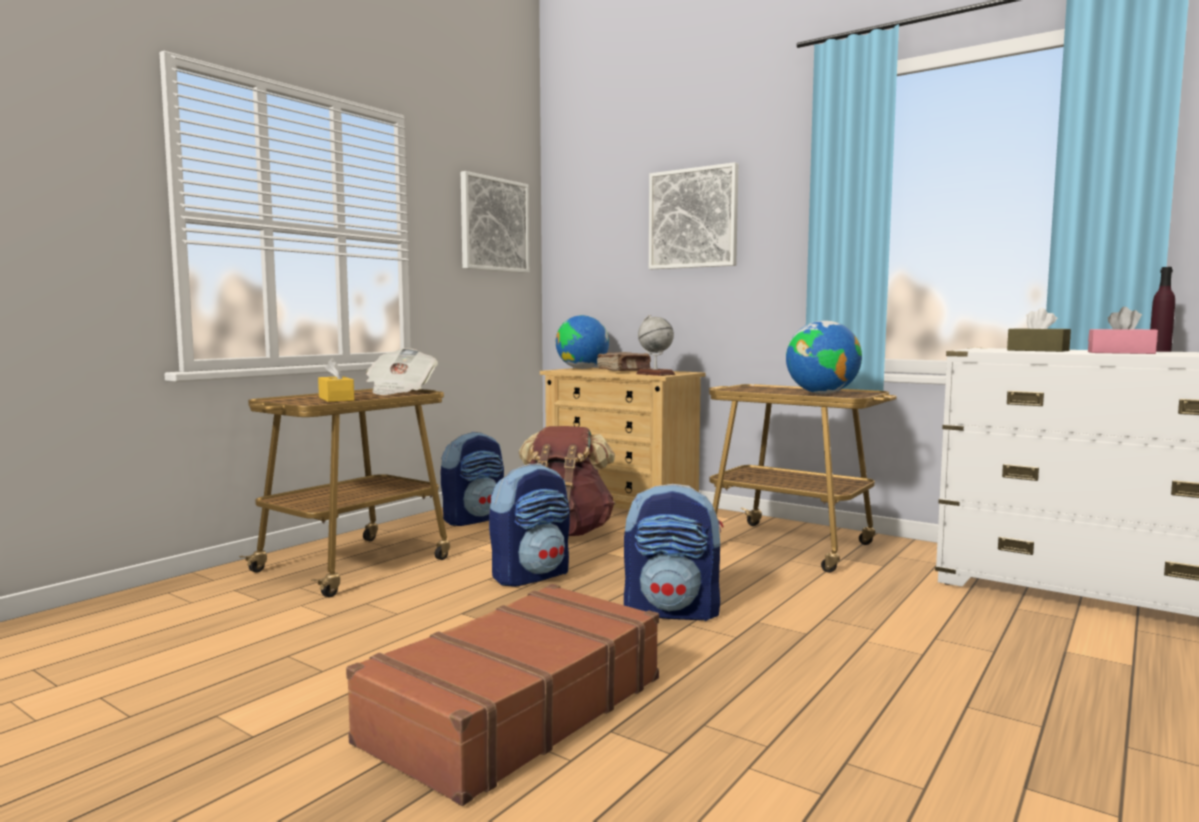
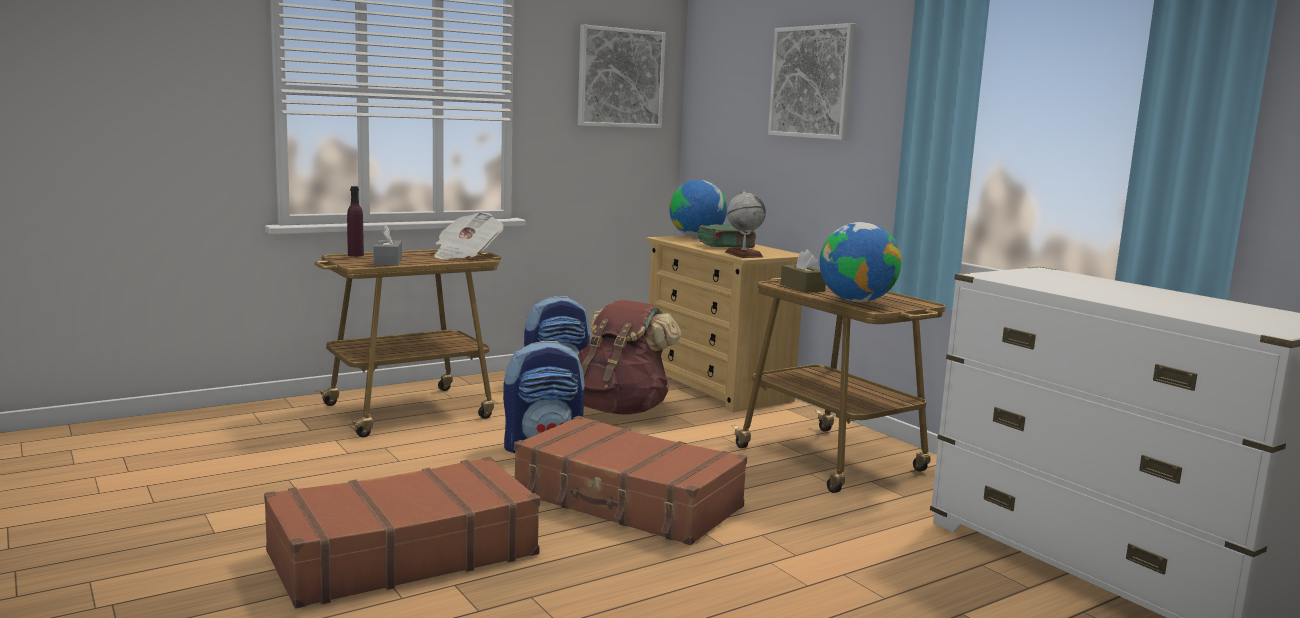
camera: 20 degrees right, 5 degrees up
(336, 399) = (388, 262): yellow tissue box -> grey tissue box
(624, 371) = (726, 246): brown book -> green book
(673, 611) = (627, 501): backpack -> brown suitcase
(1037, 350) = (1067, 283): brown tissue box -> brown tissue box (802, 287)
(1120, 353) = (1133, 299): pink tissue box -> none
(1159, 351) = (1213, 300): purple bottle -> purple bottle (355, 255)

